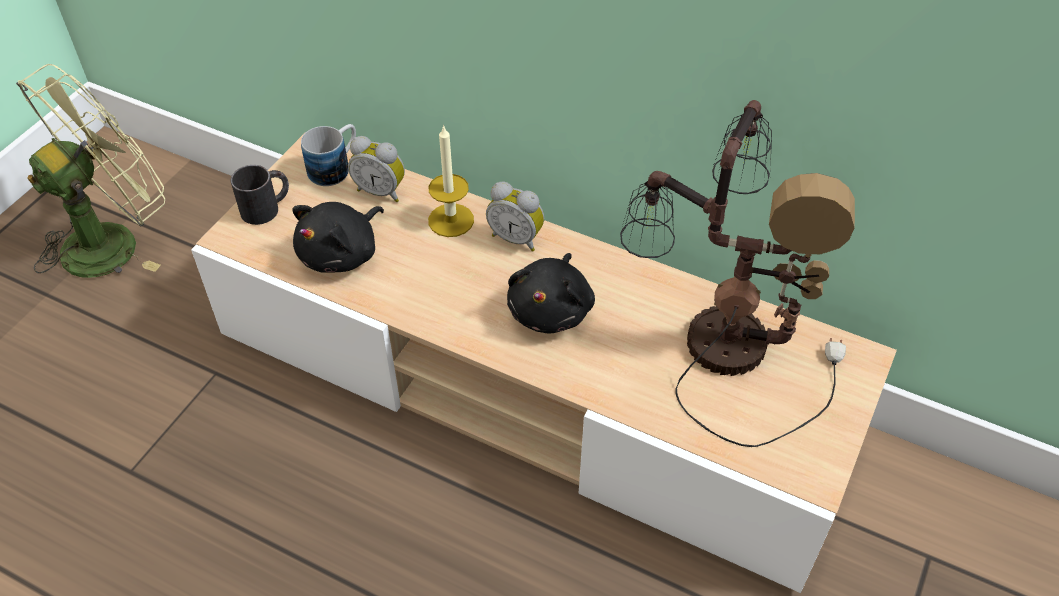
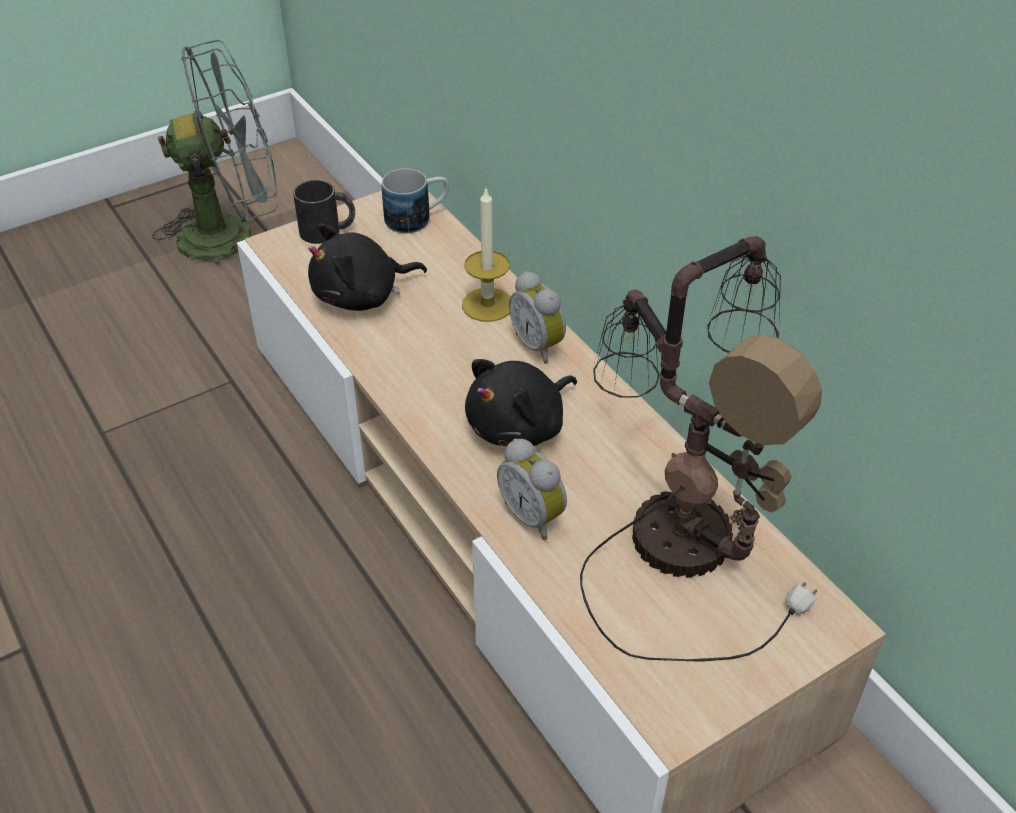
camera: 30 degrees right, 5 degrees down
(113, 240) = (232, 234): green fan -> grey fan
(381, 191) = (443, 254): alarm clock -> alarm clock (534, 516)

